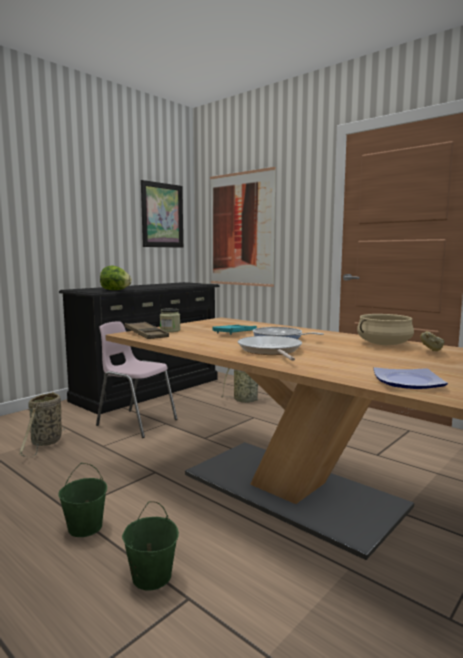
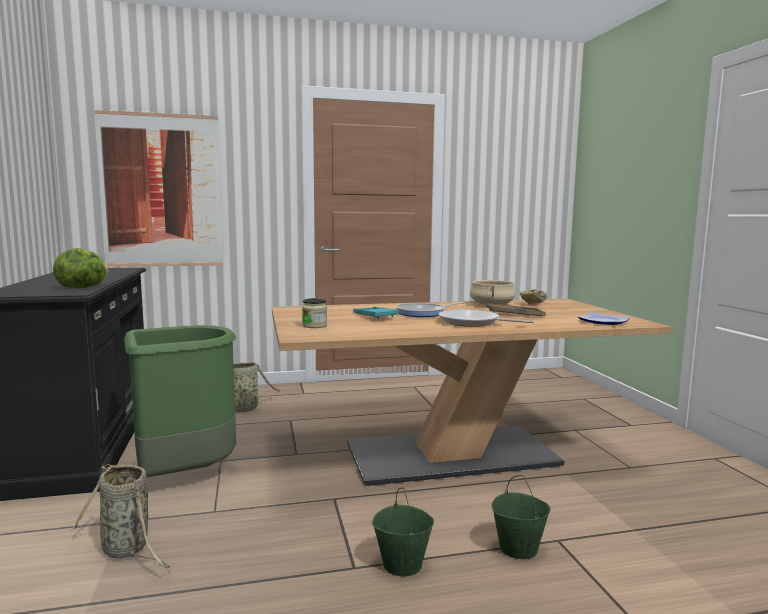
camera: 55 degrees left, 0 degrees up
(136, 422) = (184, 475): pink chair -> green trash can
(146, 334) = (320, 333): brown tray -> brown tray (515, 314)
(162, 215) = (34, 162): picture -> none

